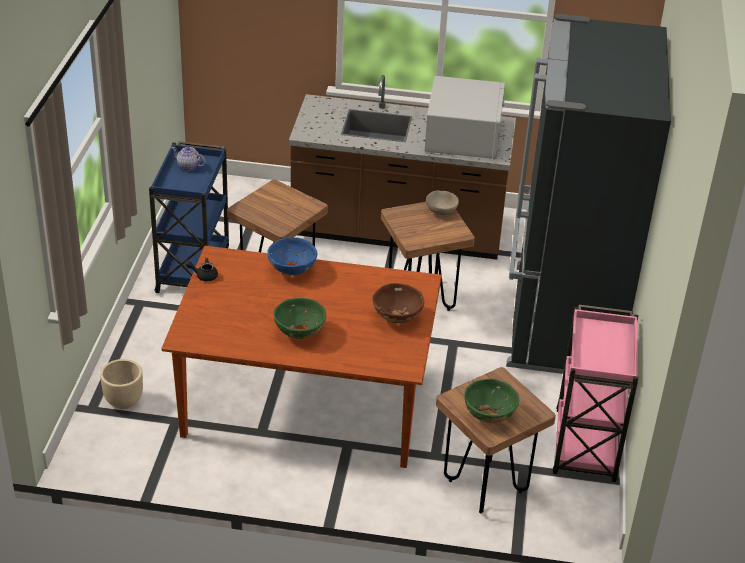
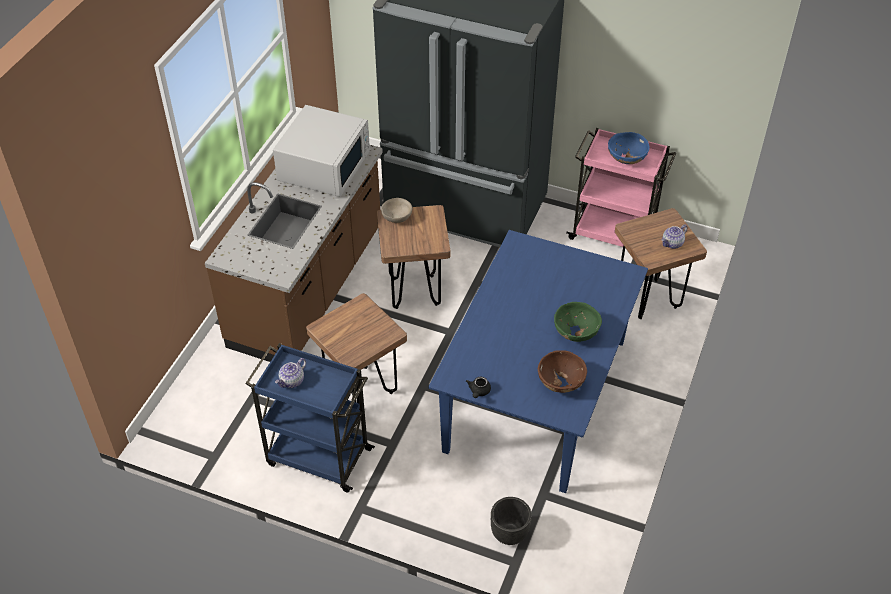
camera: 75 degrees left, 10 degrees up
(123, 402) = (510, 534): beige planter -> black planter
(292, 270) = (484, 326): blue bowl -> blue bowl (626, 159)
(304, 404) = (537, 396): brown dining table -> blue dining table
(396, 318) = (564, 268): brown bowl -> brown bowl (560, 383)
(463, 136) = (324, 166): white microwave -> white microwave turned 90 degrees clockwise
(489, 416) = (672, 244): green bowl -> teapot

